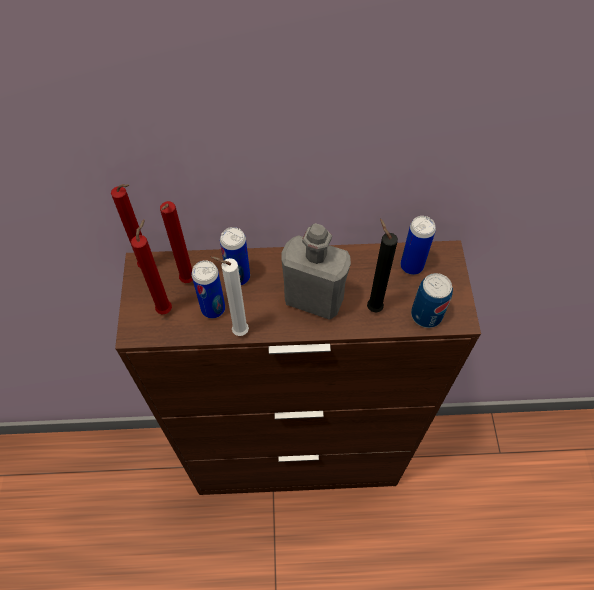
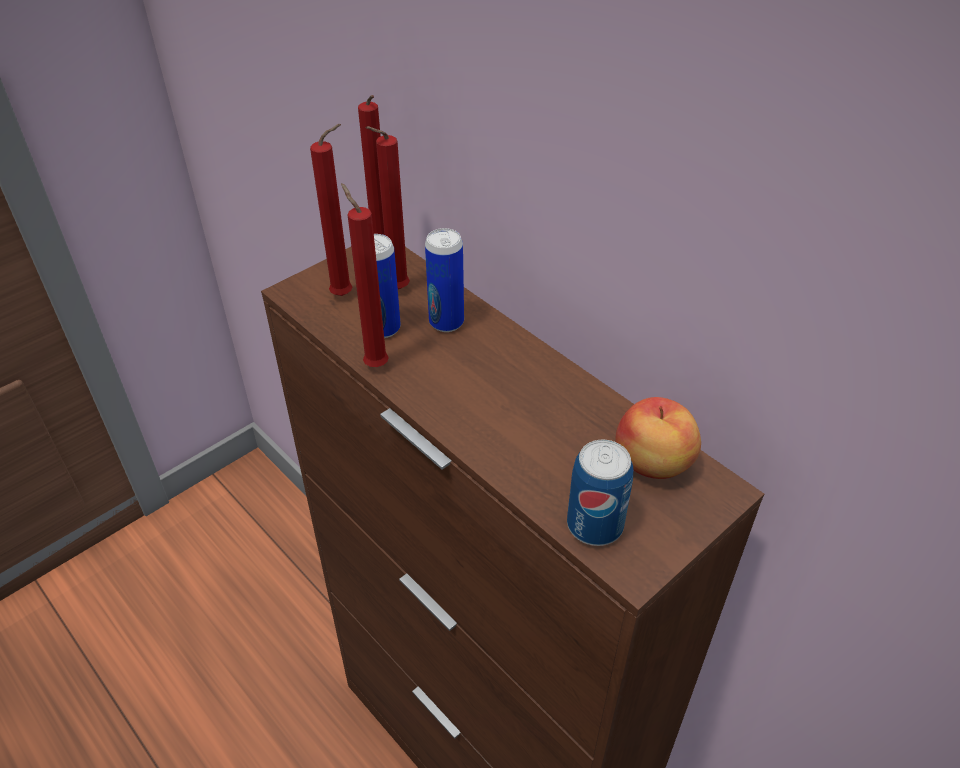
camera: 50 degrees right, 15 degrees down
(237, 331) = (374, 364): white candle -> red candle
(314, 299) = (489, 401): grey bottle -> none
(372, 306) = (543, 461): black candle -> none
(411, 266) = (652, 464): can -> apple

